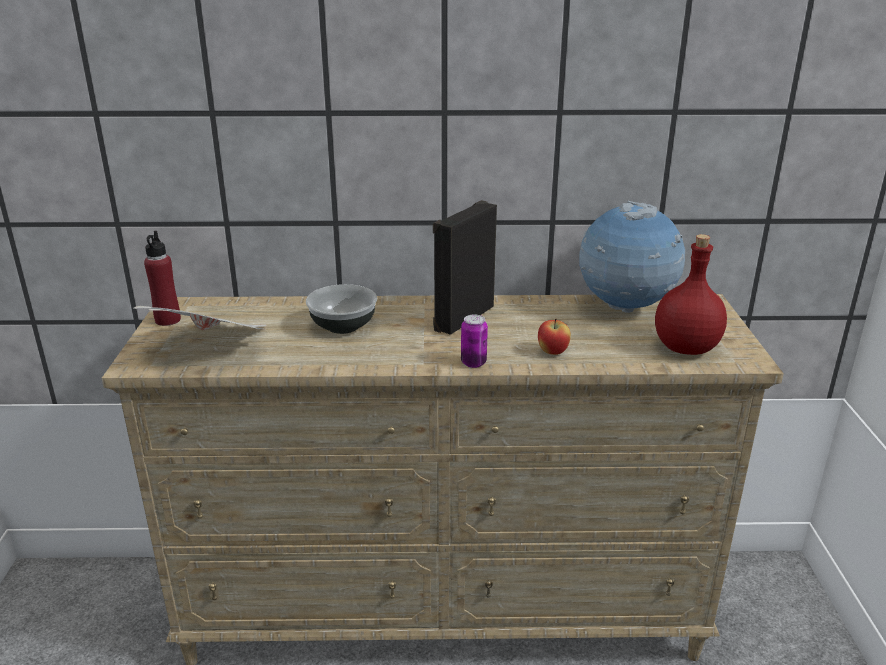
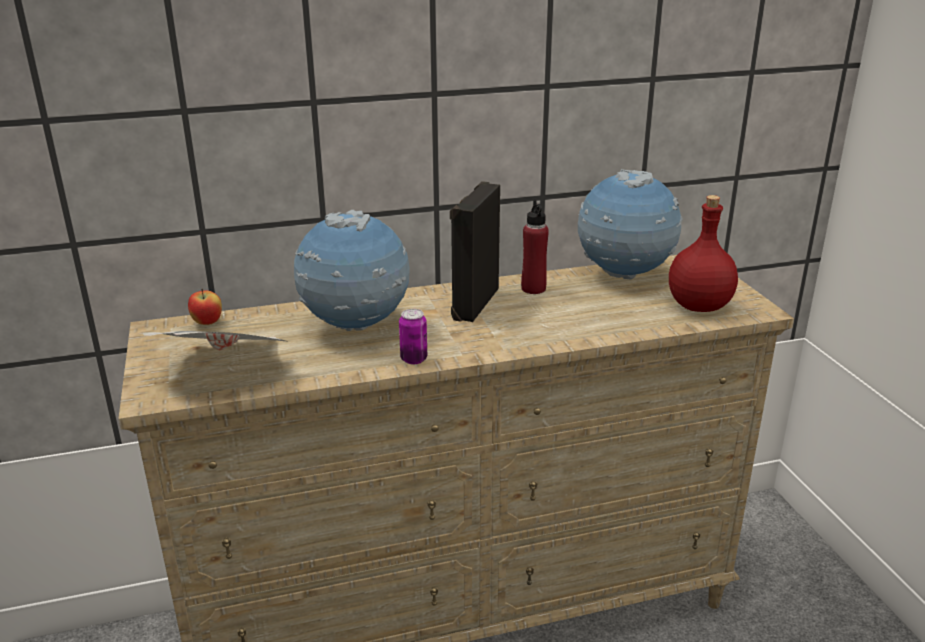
camera: 15 degrees left, 0 degrees up
(168, 320) = (157, 346): red bottle -> red bottle (533, 289)
(342, 326) = (356, 328): bowl -> globe
(473, 363) = (511, 347): can -> can (414, 359)
(552, 352) = (581, 326): apple -> apple (207, 323)

